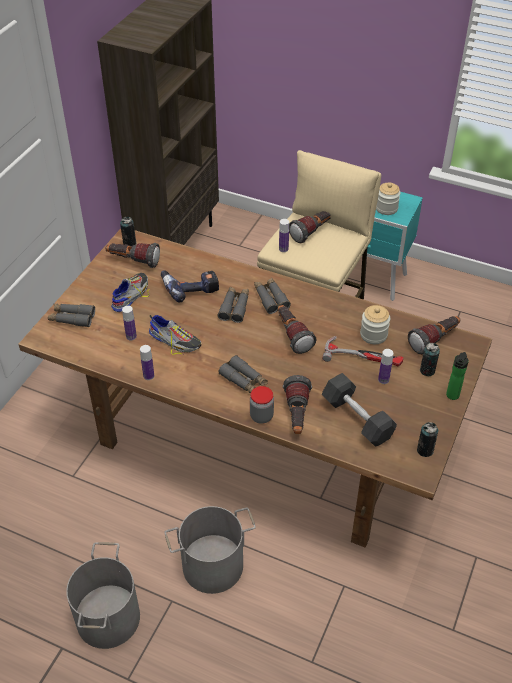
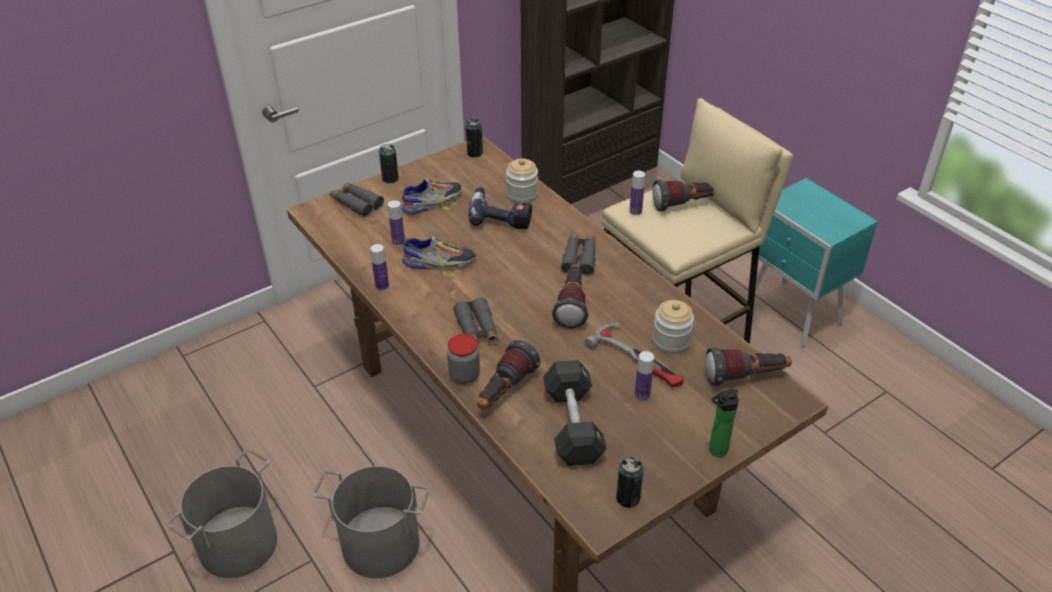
camera: 30 degrees right, 5 degrees down
(133, 261) = (463, 171): flashlight -> none
(175, 340) = (439, 262): shoe -> shoe turned 60 degrees counterclockwise
(234, 307) = (531, 253): grey binoculars -> none
(386, 208) = (819, 218): jar -> jar (522, 195)
(427, 370) = (707, 408): can -> can (390, 179)

